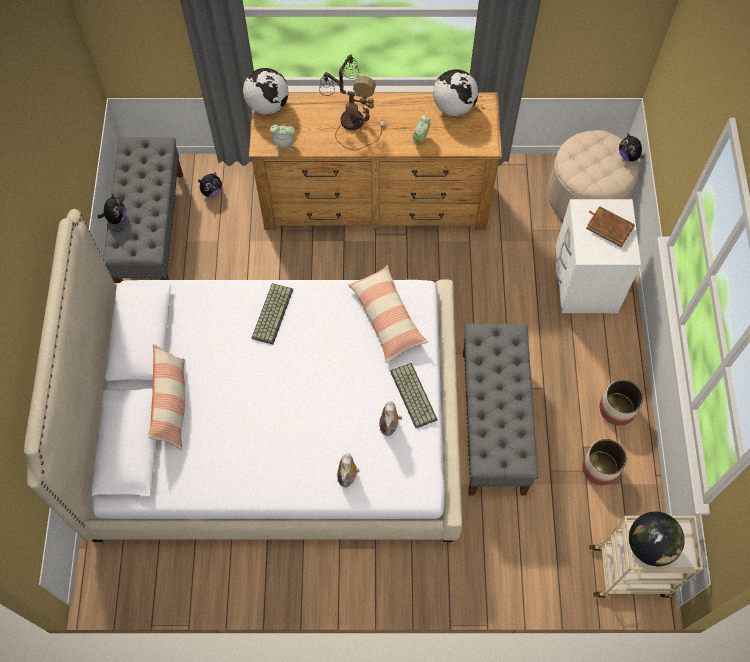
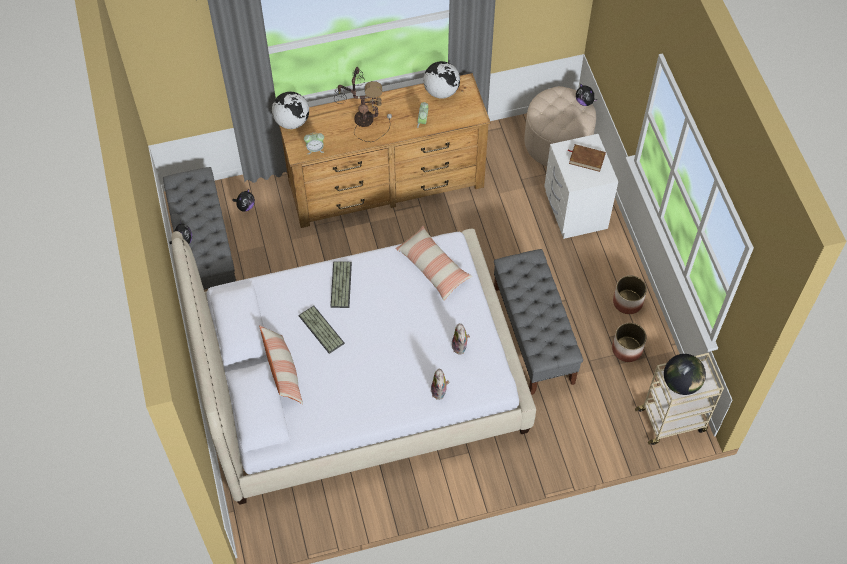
camera: 15 degrees left, 5 degrees down
(412, 395) = (470, 320): keyboard -> keyboard (320, 329)

